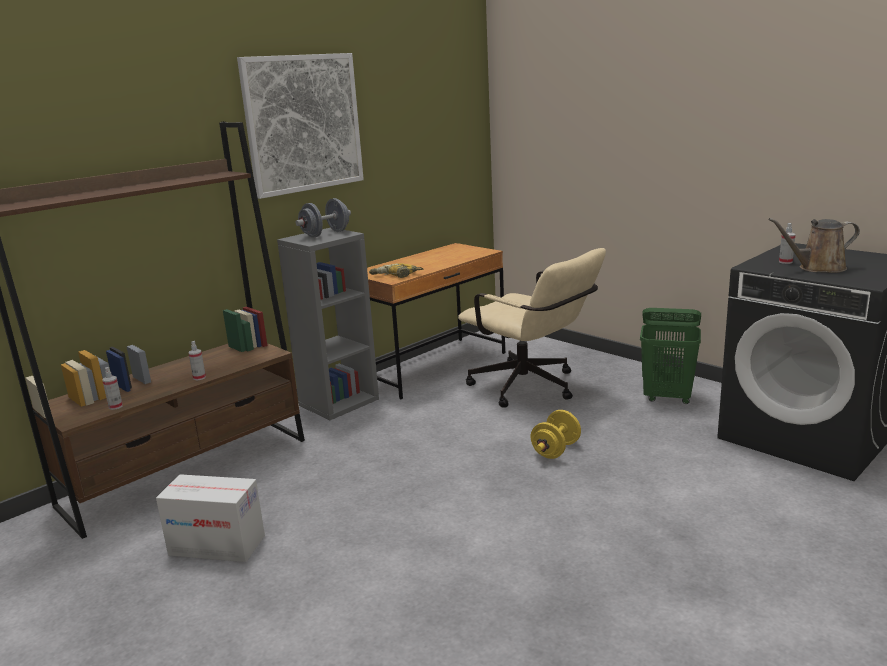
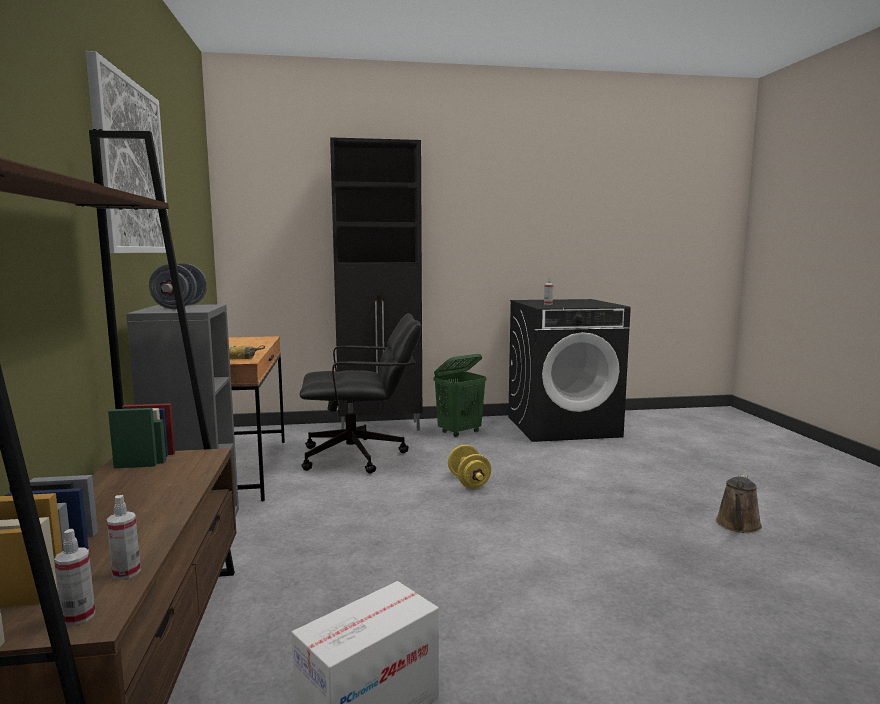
camera: 55 degrees left, 10 degrees down
(199, 378) = (175, 500): spray bottle -> spray bottle (78, 616)
(531, 389) = (362, 456): beige office chair -> black office chair
(606, 365) = (381, 427): none -> black cabinet
(817, 268) = (572, 304): brown watering can -> brown watering can (738, 525)

